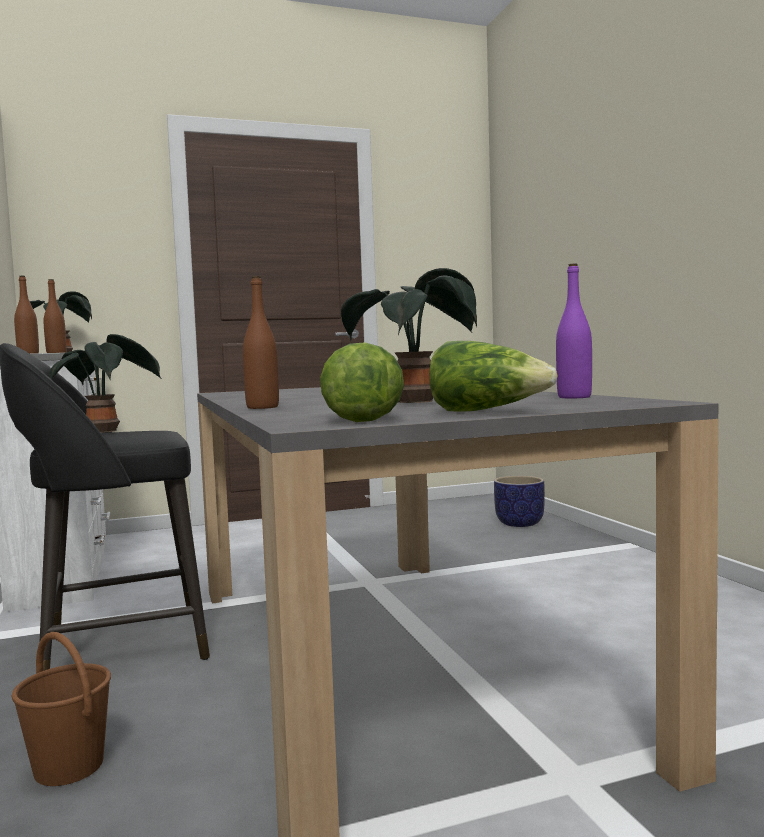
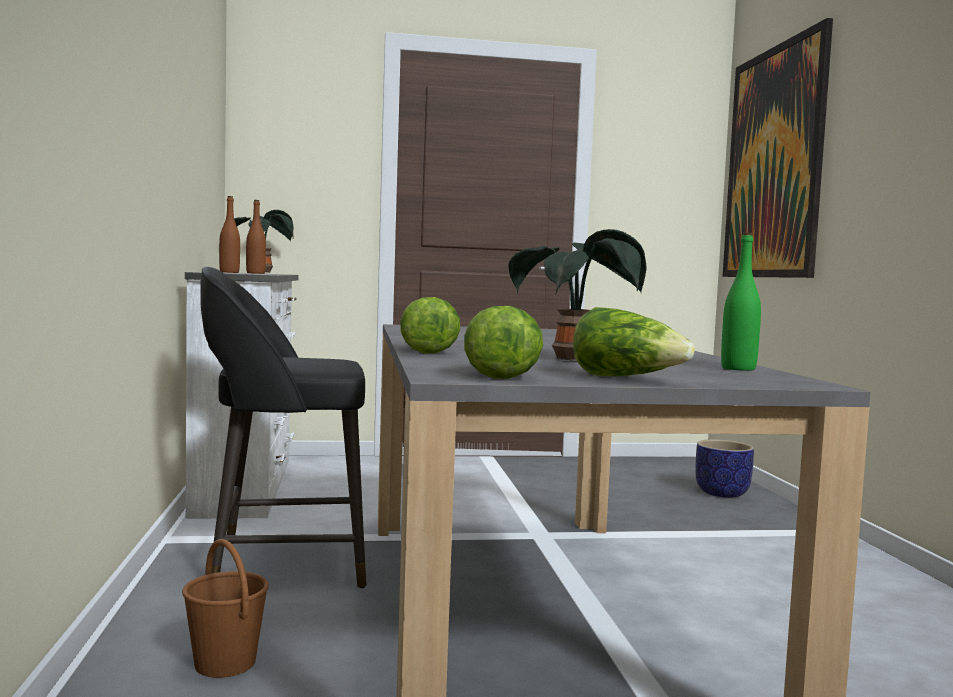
camera: 10 degrees right, 0 degrees up
(107, 432) = (291, 357): potted plant -> none
(262, 407) = (428, 351): brown bottle -> lettuce
(537, 225) = (774, 163): none -> picture
(574, 397) = (738, 368): purple bottle -> green bottle

